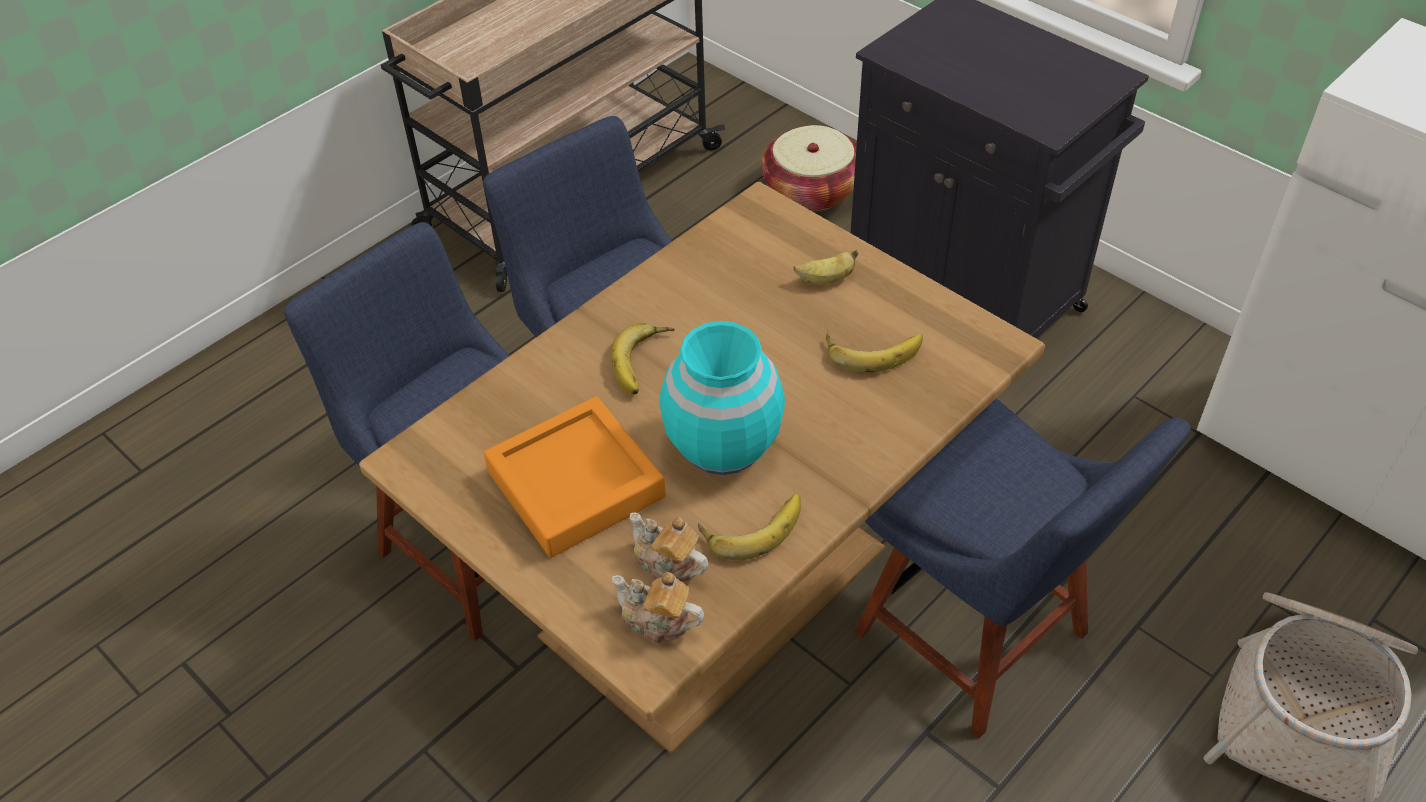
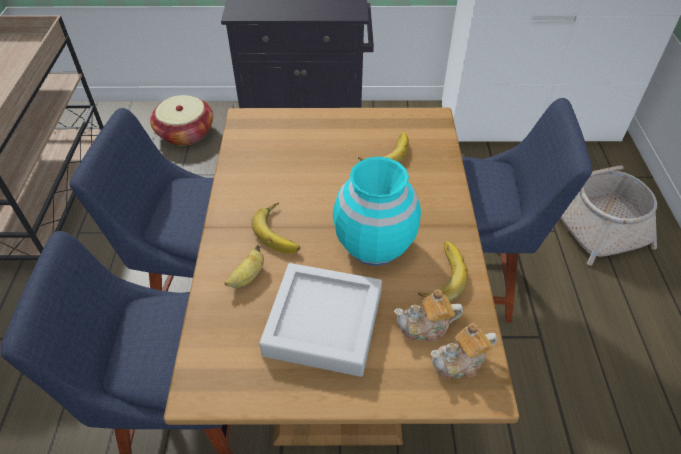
camera: 45 degrees left, 0 degrees up
(576, 484) = (323, 323): orange tray -> grey tray
(825, 280) = (322, 134): banana -> banana (247, 277)

